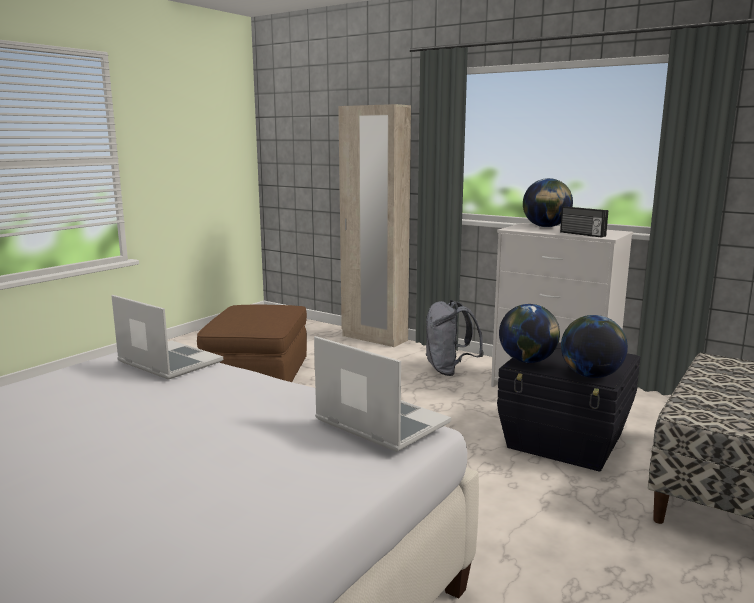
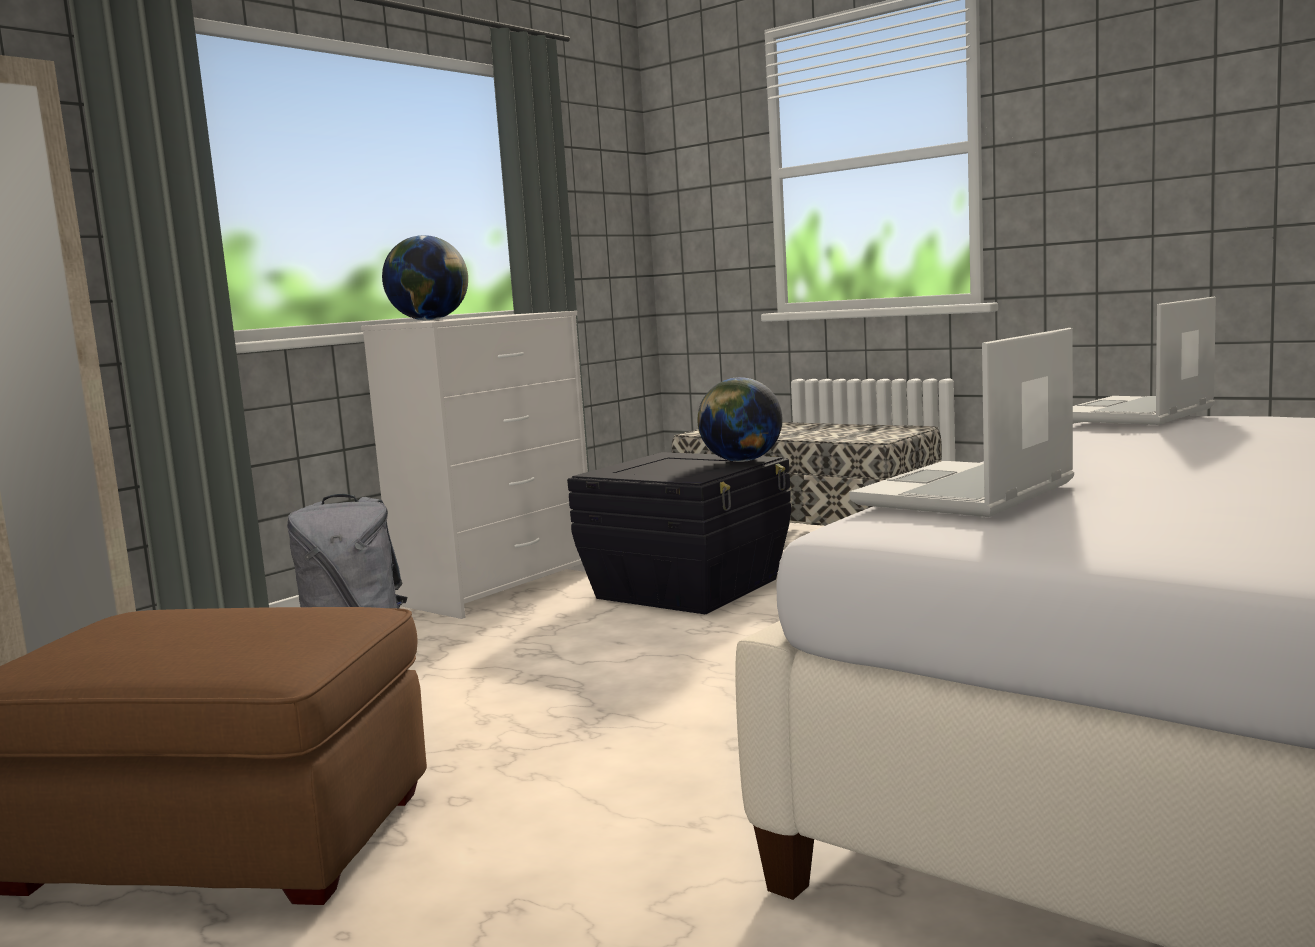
camera: 85 degrees left, 5 degrees down
(527, 361) = (680, 476): globe -> none
(582, 234) = (521, 314): radio -> none

